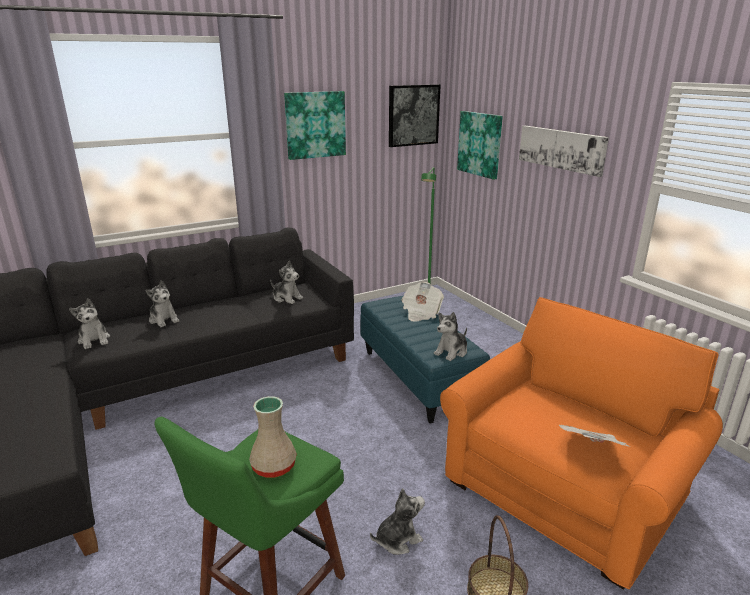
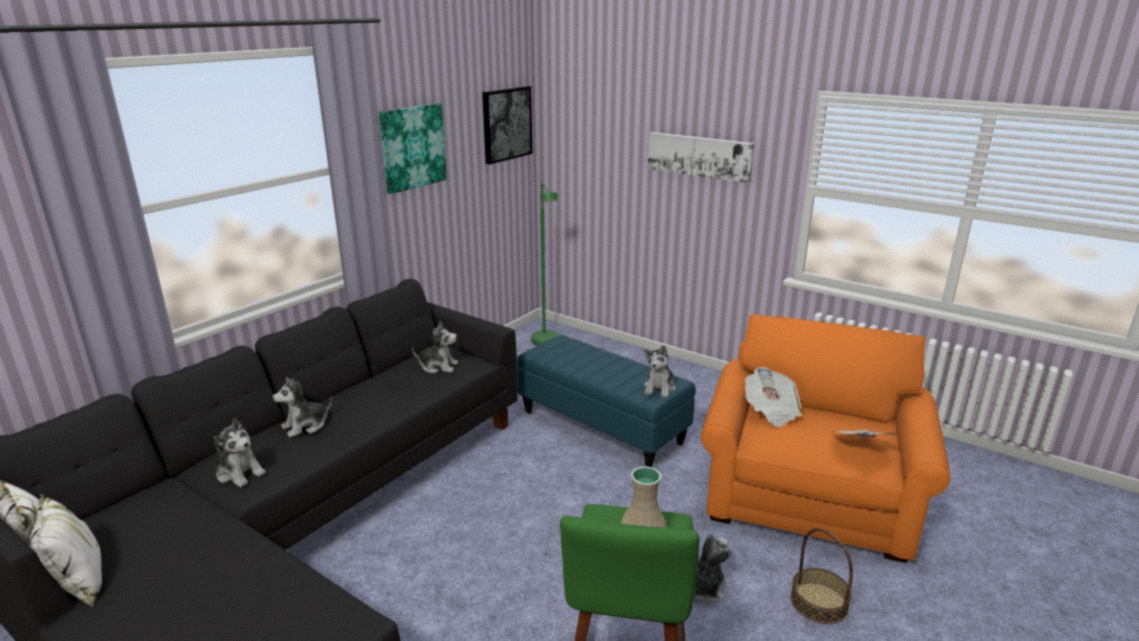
camera: 25 degrees left, 0 degrees up
(164, 319) = (305, 426): plush toy -> plush toy turned 120 degrees clockwise
(421, 312) = (592, 353): newspaper -> newspaper (771, 411)
(480, 144) = (590, 153): picture -> none

